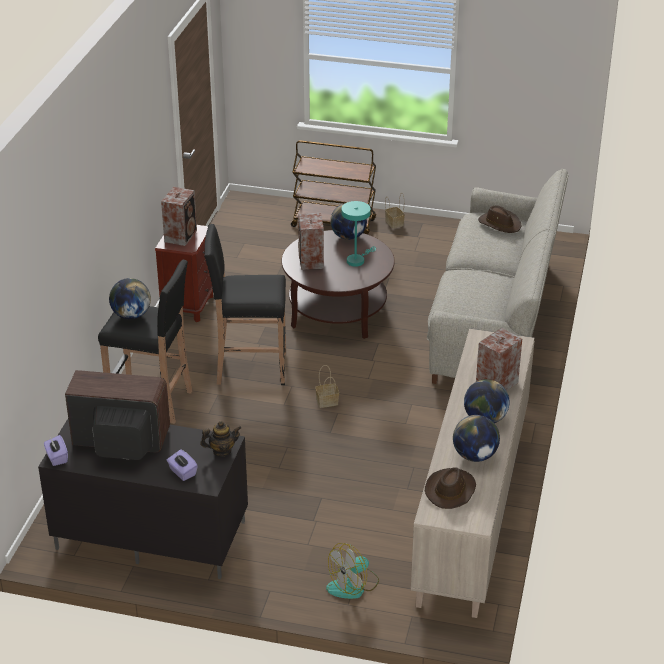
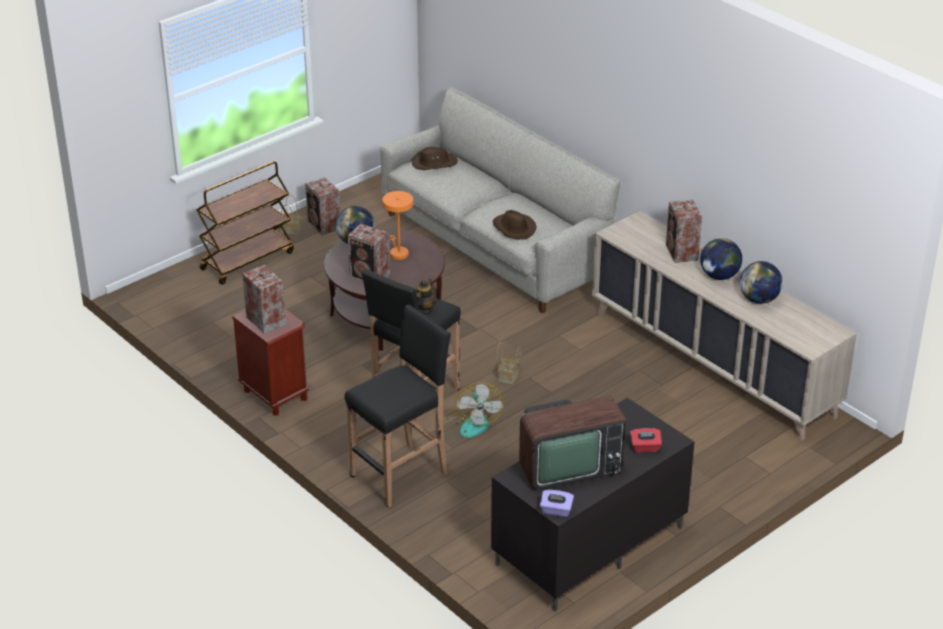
camera: 55 degrees left, 0 degrees up
(121, 440) = (567, 465): television -> television turned 150 degrees counterclockwise
(131, 315) = (381, 391): globe -> none
(182, 472) = (645, 448): purple tissue box -> red tissue box
(222, 451) = (636, 416): teapot -> teapot (423, 309)
(353, 585) = (751, 461): fan -> fan (473, 422)
(357, 260) = (398, 252): turquoise table lamp -> orange table lamp
(418, 234) = (324, 226): none -> speaker
(450, 490) = (789, 327): brown hat -> brown hat (513, 228)

